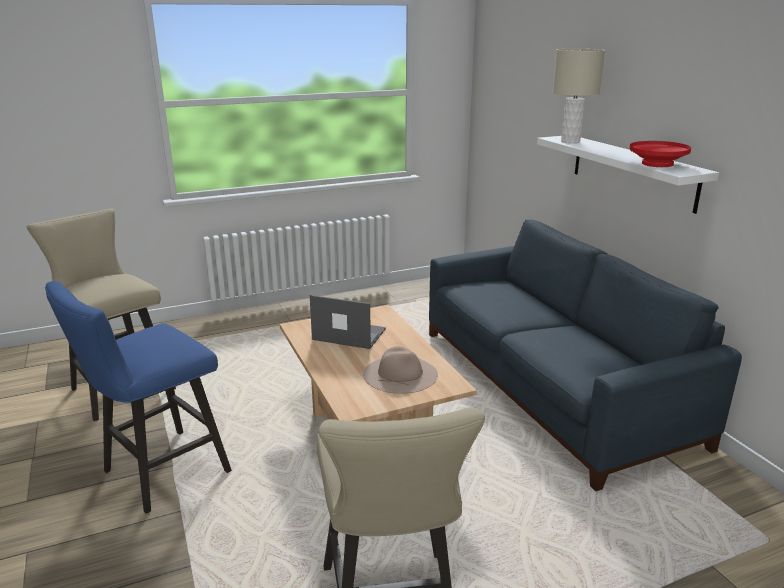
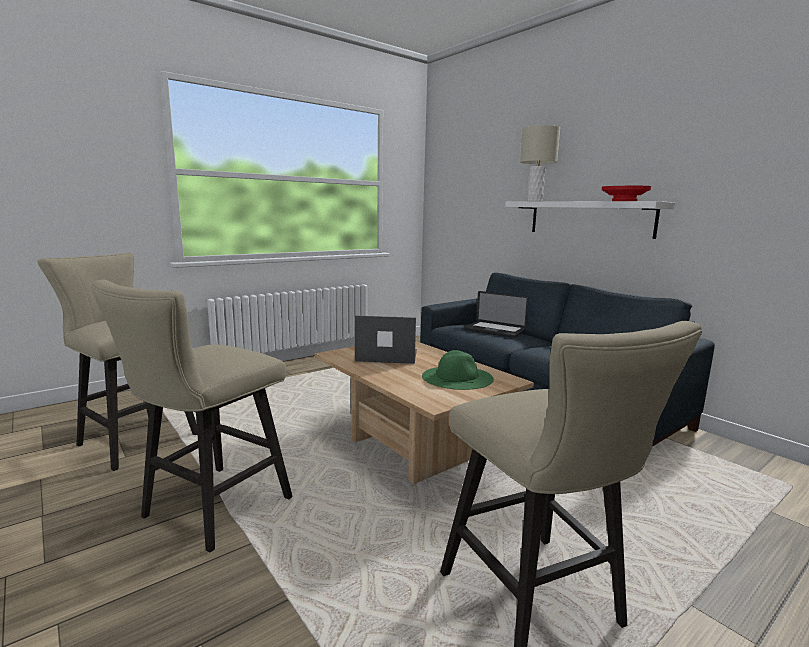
camera: 15 degrees left, 10 degrees down
(158, 474) = (209, 511): blue stool -> beige stool
(400, 374) = (457, 377): beige hat -> green hat
(506, 298) = (494, 330): none -> laptop

